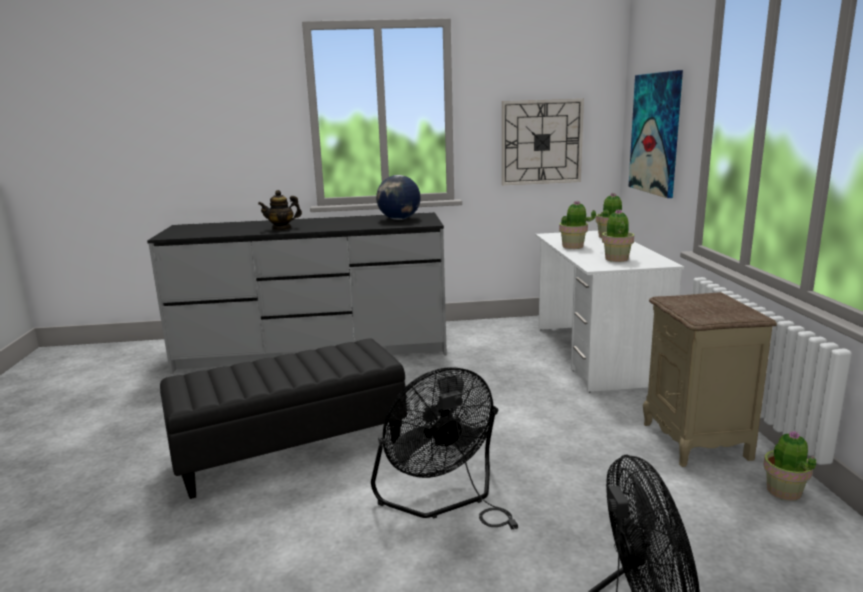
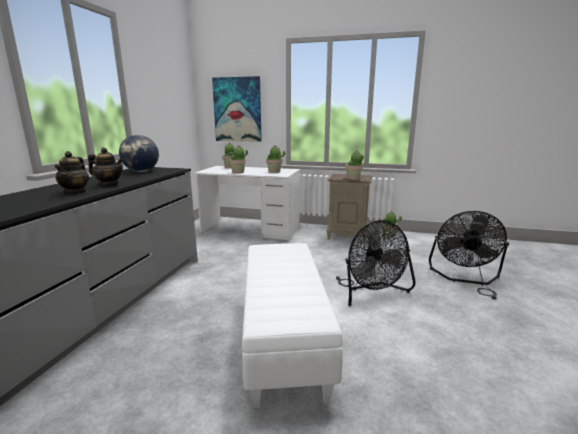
camera: 70 degrees left, 0 degrees up
(291, 451) = (282, 340): black ottoman -> white ottoman
(319, 227) = (109, 184): none -> teapot
(452, 498) = (369, 292): black fan -> black fan turned 105 degrees counterclockwise
(541, 142) = (169, 115): wall clock -> none
(690, 311) = (353, 178): none -> potted plant

